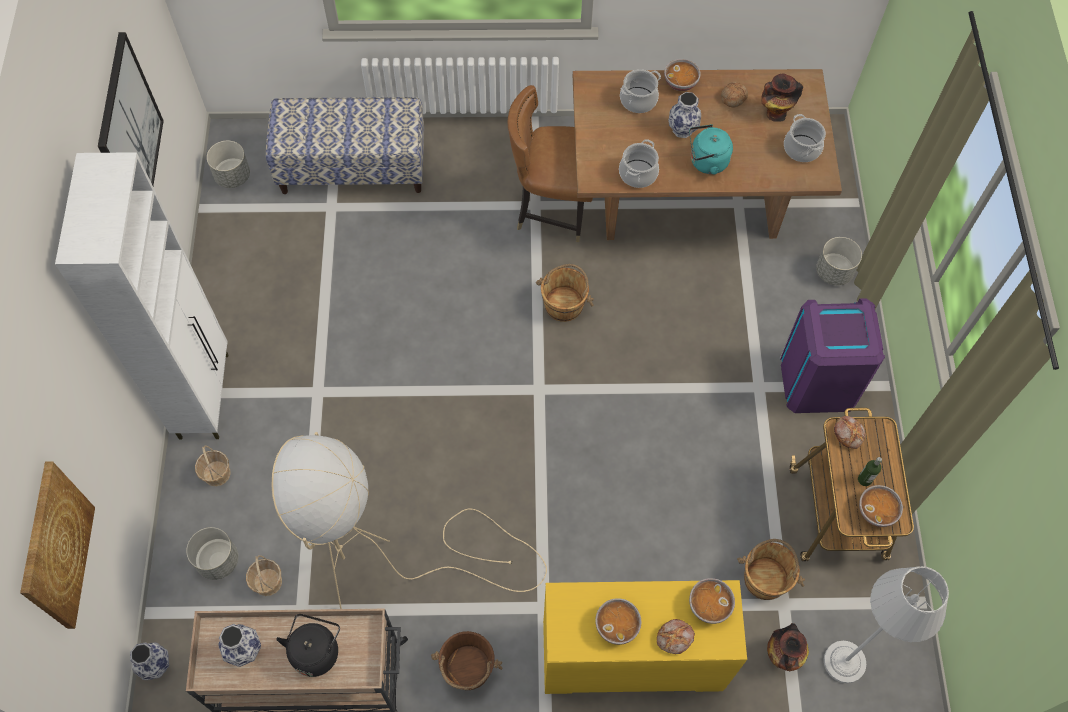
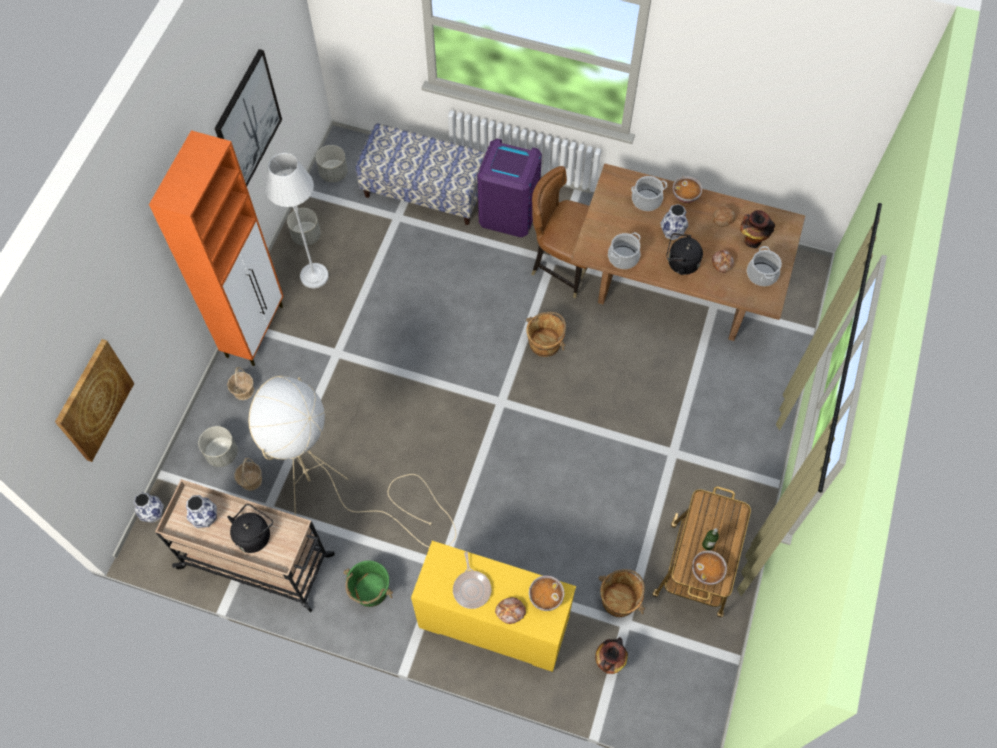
camera: 20 degrees right, 0 degrees up
(204, 394) = (255, 330): white cabinet -> orange cabinet
(467, 669) = (370, 590): brown bucket -> green bucket
(617, 625) = (472, 588): bowl -> frying pan
(706, 162) = (680, 263): turquoise kettle -> black kettle
(817, 381) = (721, 462): purple trash can -> purple trash can (508, 212)
(834, 272) = (770, 381): grey planter -> grey planter (306, 236)
(844, 662) = (655, 683): grey floor lamp -> grey floor lamp (314, 276)
(848, 433) = (709, 506): bread -> bread (722, 263)

